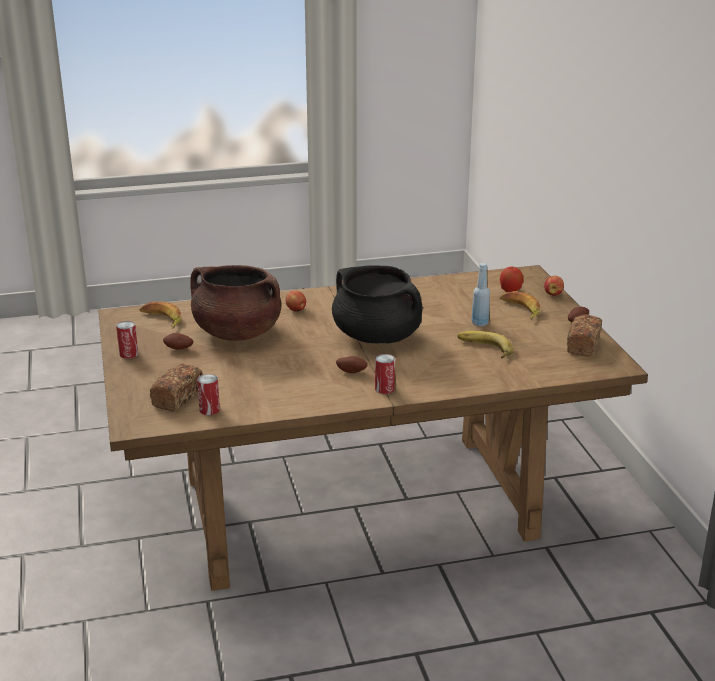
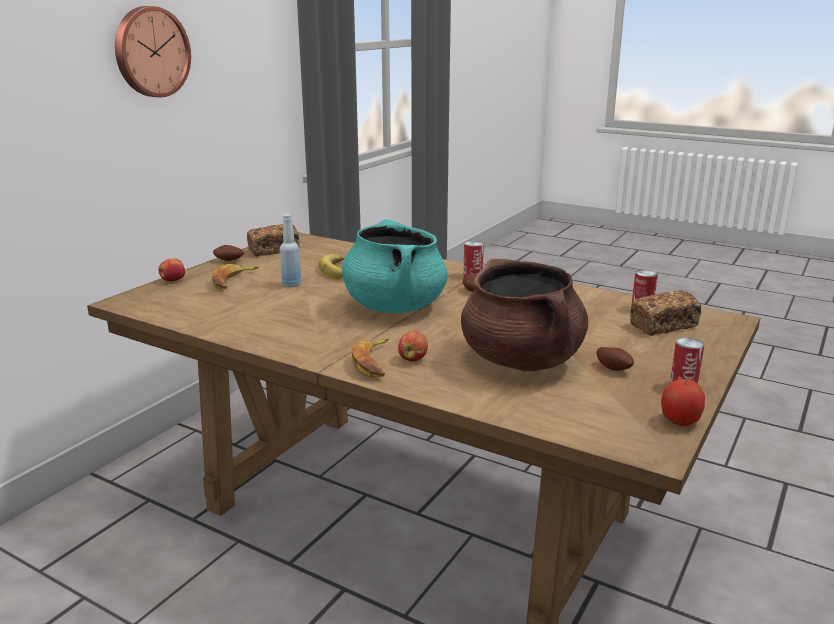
camera: 135 degrees left, 5 degrees down
(161, 319) = (594, 416): banana -> banana (374, 363)
(377, 336) = (394, 306): black cooking pot -> turquoise cooking pot
(510, 290) = (189, 295): apple -> apple (680, 421)
(681, 133) = (150, 52): none -> wall clock

